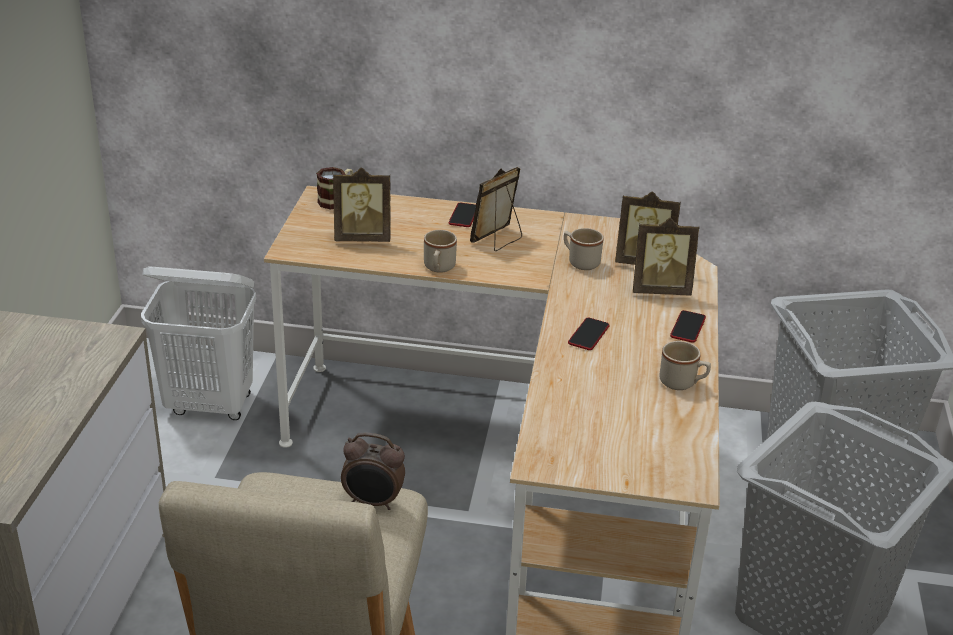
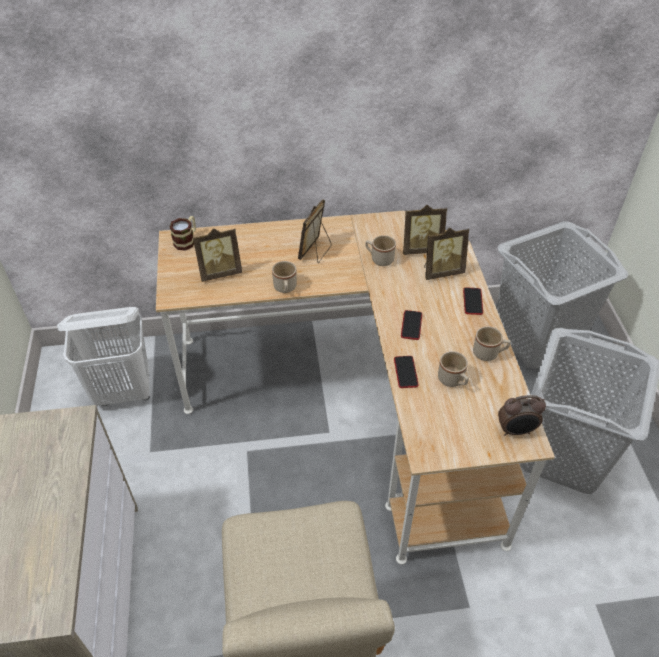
camera: 15 degrees left, 15 degrees up
(373, 502) = (328, 525): alarm clock -> alarm clock (516, 431)
(463, 216) = (283, 234): phone -> phone (405, 372)
(616, 400) = (453, 381): none -> beige mug

